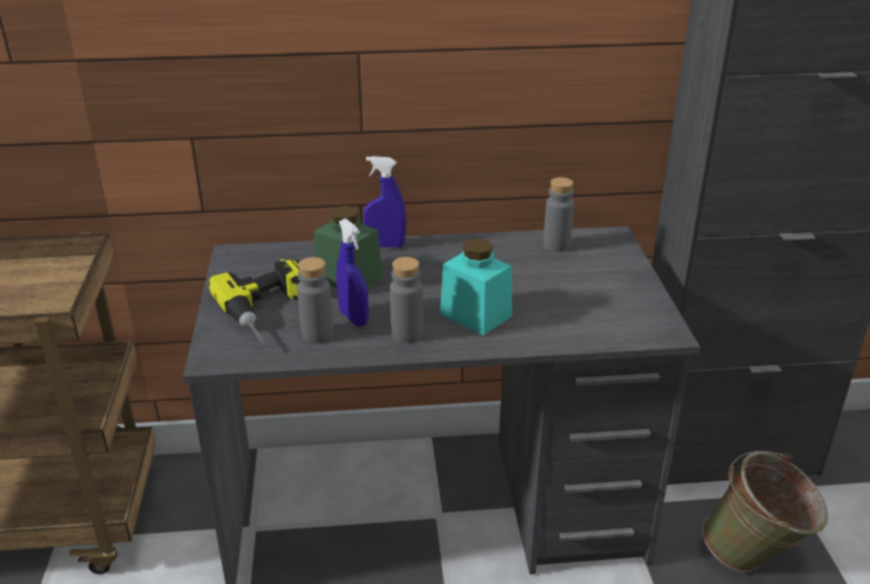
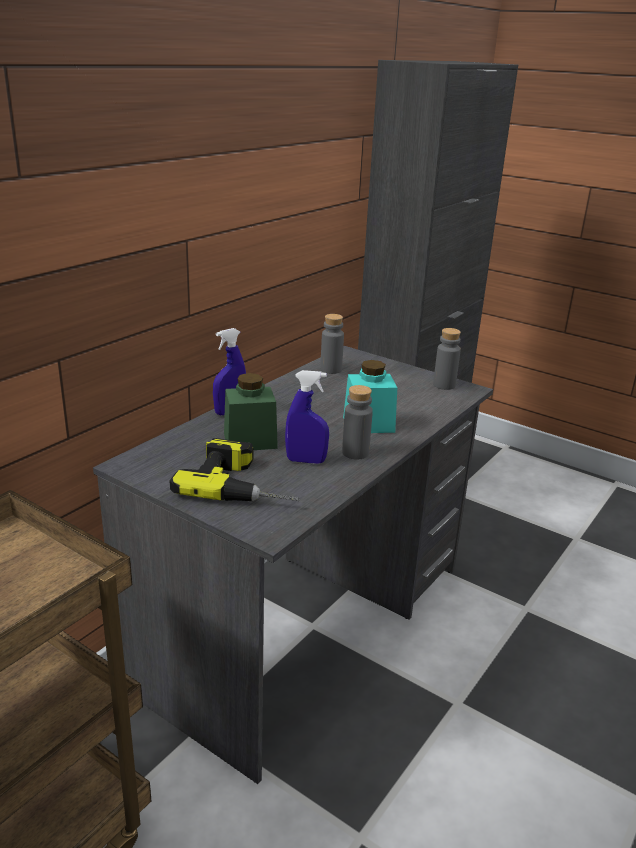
camera: 50 degrees left, 5 degrees down
(317, 334) = (304, 481): grey bottle -> grey bottle (444, 385)
(754, 559) = (487, 537): green bucket -> none

